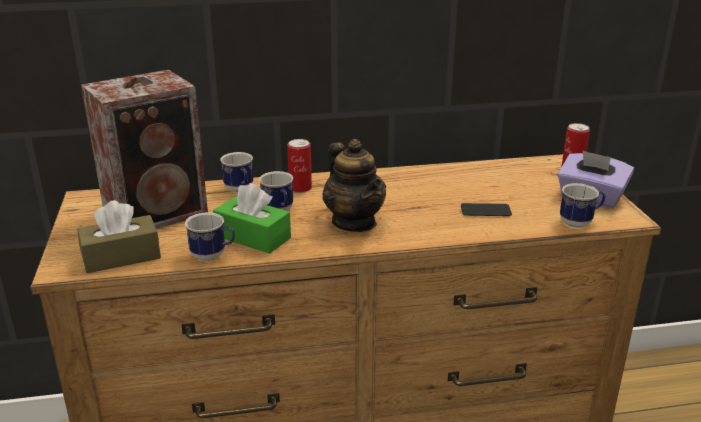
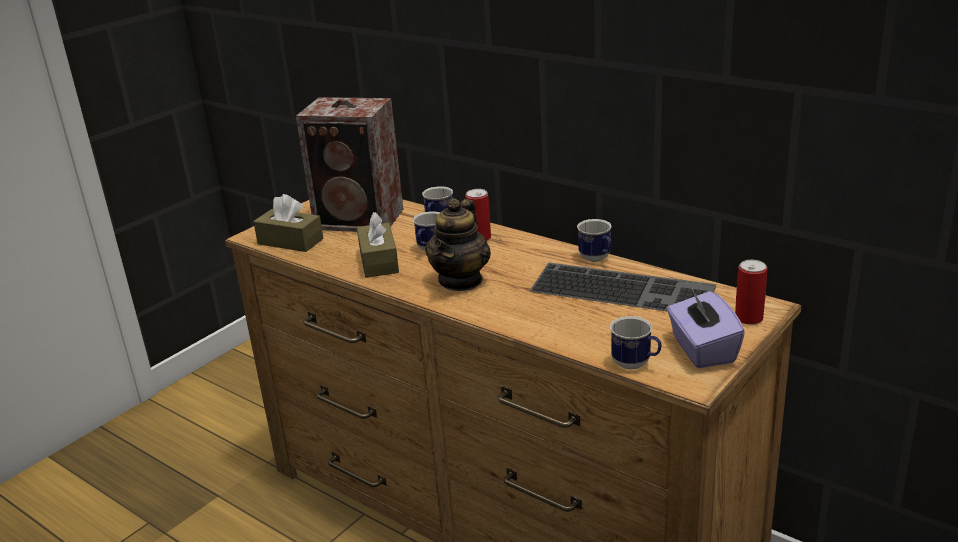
camera: 50 degrees right, 0 degrees up
(213, 256) = (334, 264): mug -> mug (597, 259)
(253, 237) = (379, 261): green tissue box -> brown tissue box
(473, 182) = (624, 288): none -> keyboard
(485, 211) = (577, 317): phone -> none

